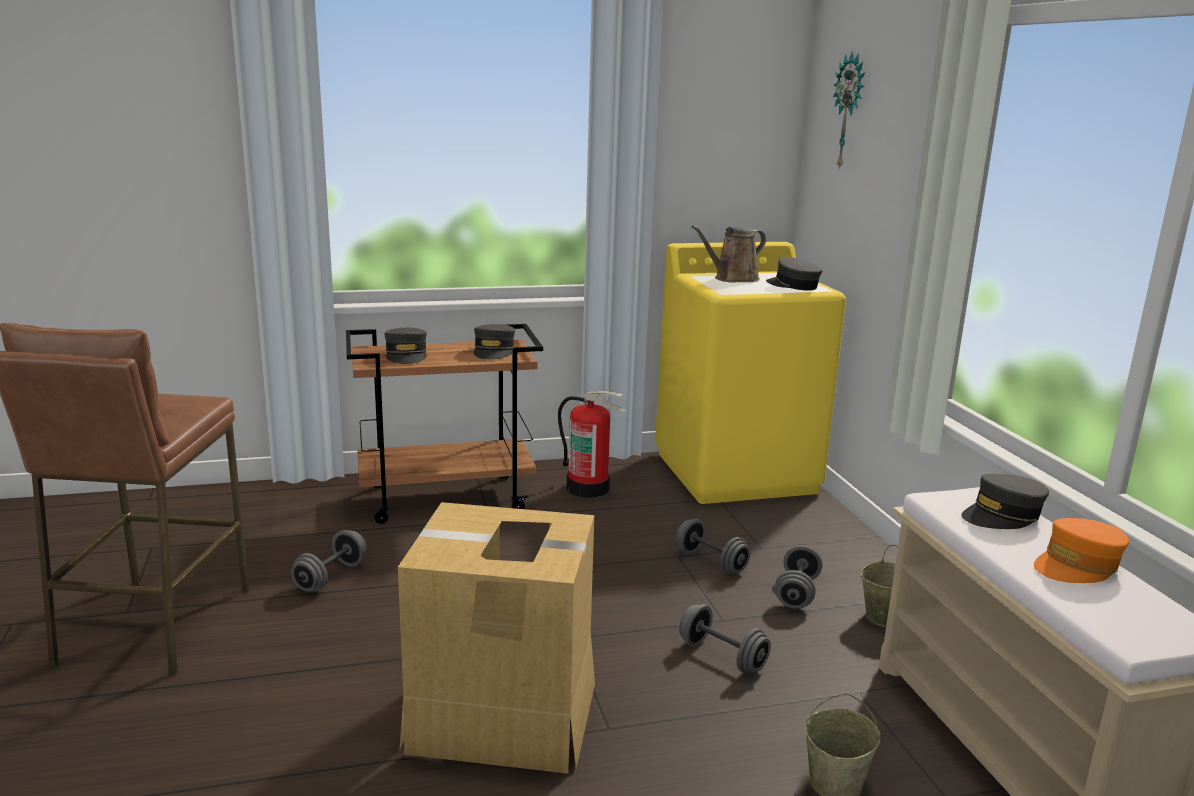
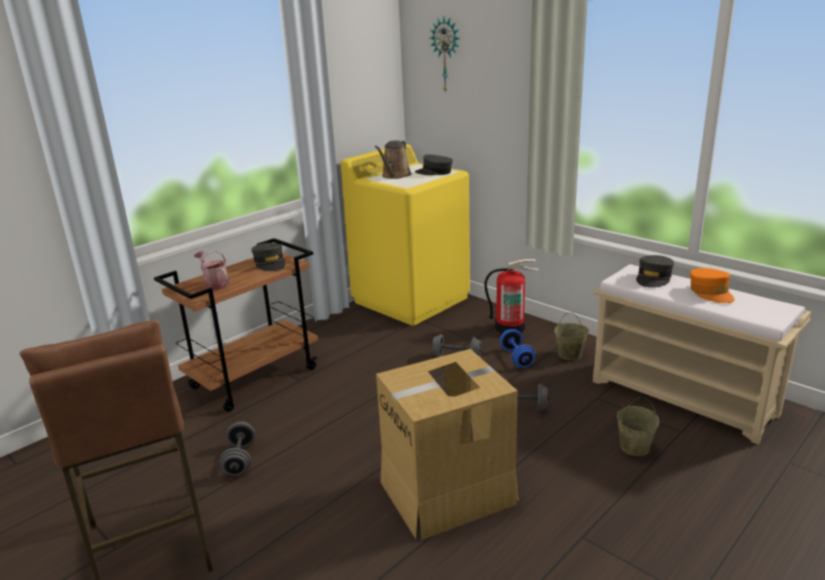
camera: 30 degrees left, 5 degrees up
(406, 355) = (215, 283): grey cap -> watering can
(588, 488) = (337, 338): fire extinguisher -> fire extinguisher (510, 327)
(797, 593) = (516, 358): grey dumbbell -> blue dumbbell
(1077, 565) = (711, 293): orange cap -> orange cap turned 45 degrees counterclockwise

